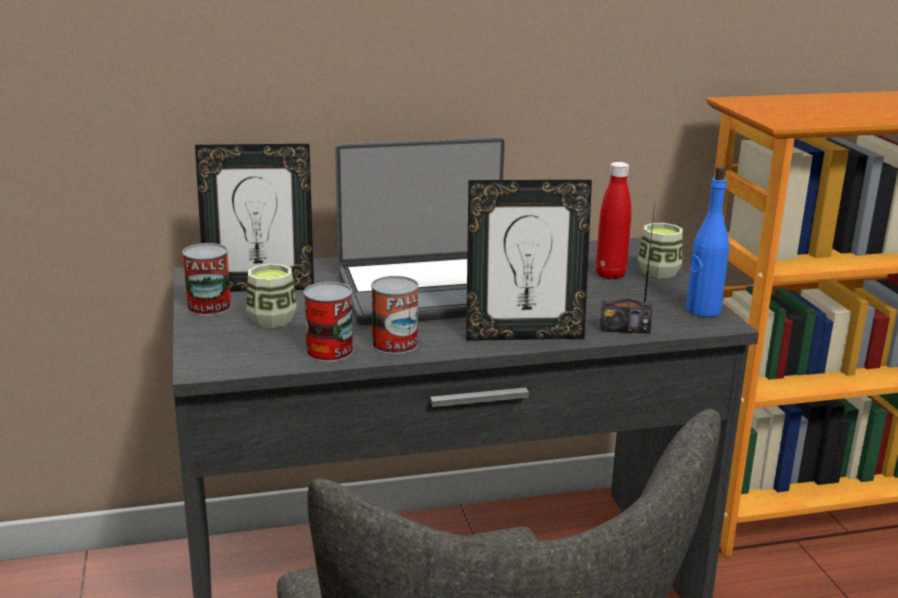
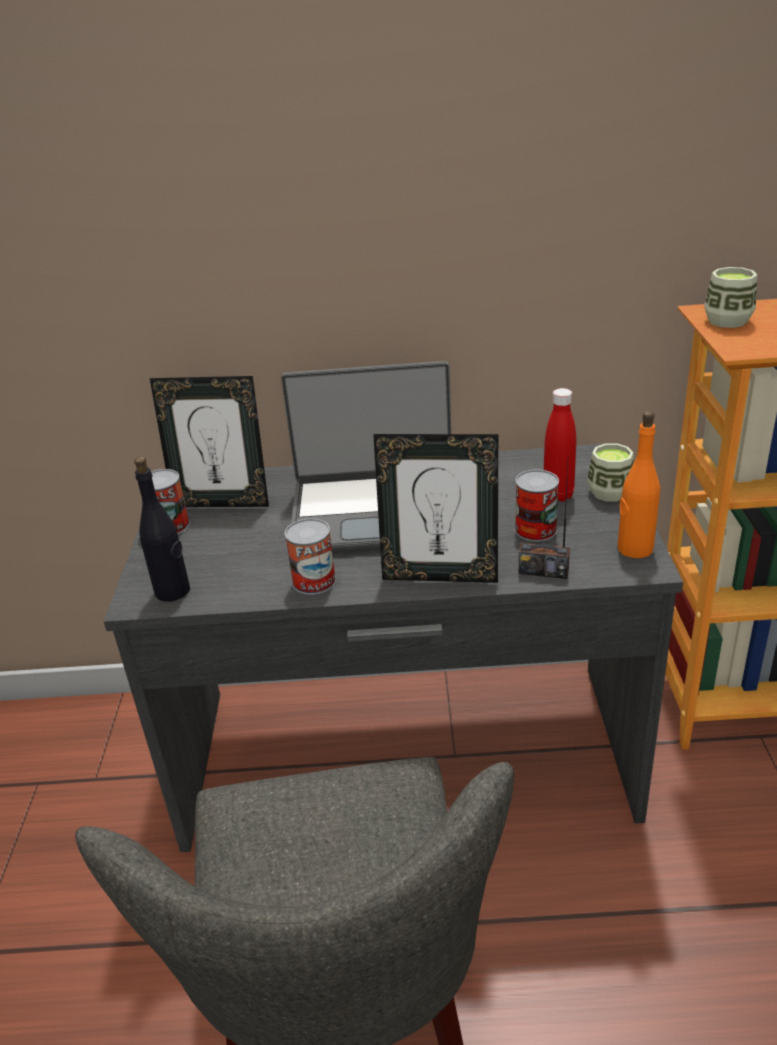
camera: 15 degrees right, 10 degrees up
(241, 357) = (173, 591): none -> black bottle
(272, 319) = (217, 544): cup -> cup (727, 321)
(329, 351) = (252, 587): can -> can (535, 529)
(702, 310) = (634, 549): blue bottle -> orange bottle

